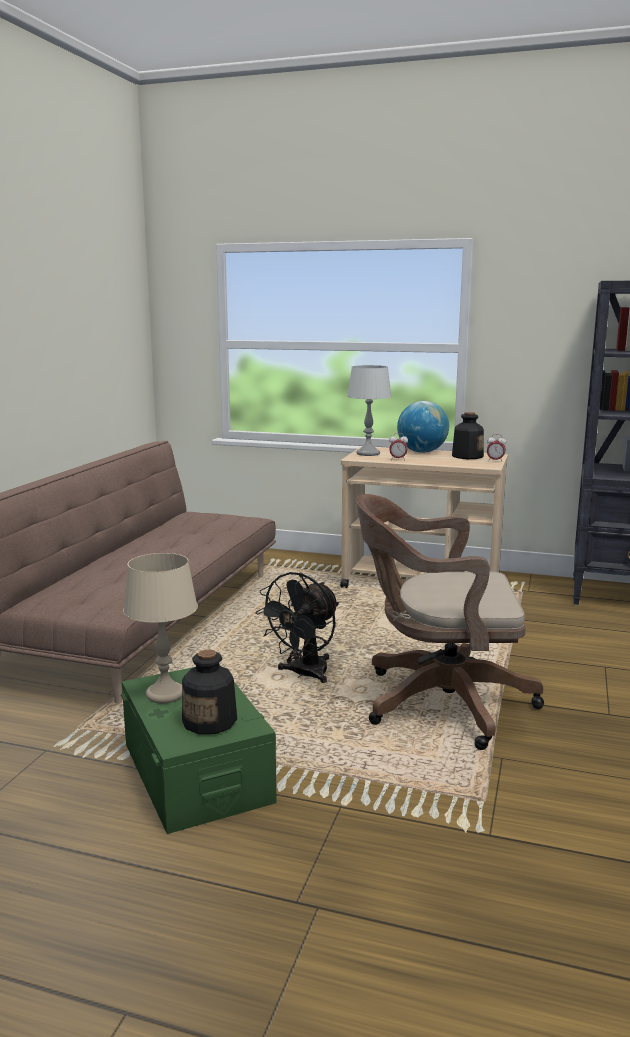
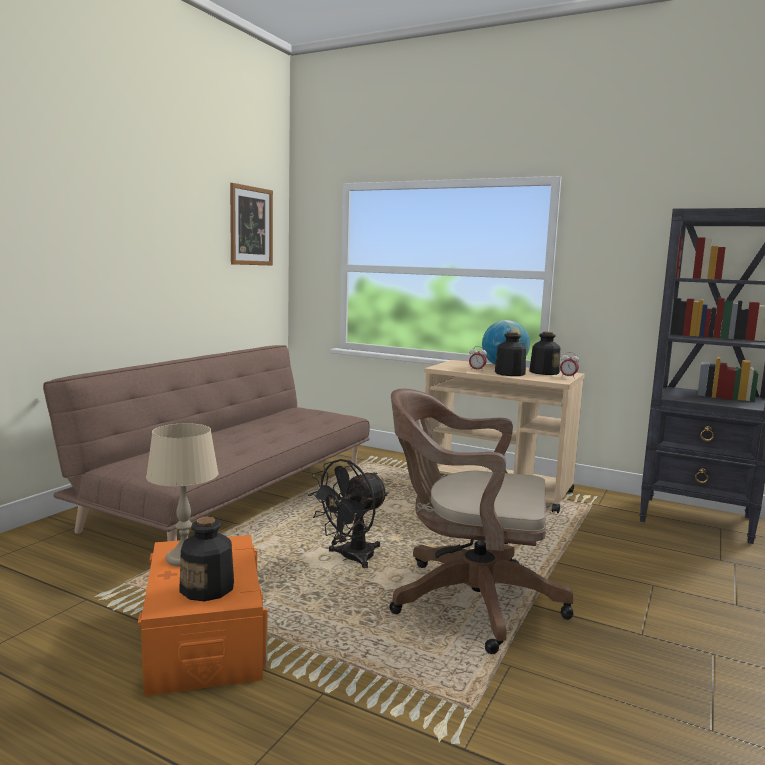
camera: 10 degrees right, 5 degrees down
(112, 300) = (251, 226): none -> picture
(196, 772) = (204, 638): green storage box -> orange storage box
(368, 453) = (453, 365): grey table lamp -> none
(434, 461) = (509, 374): none -> bottle

